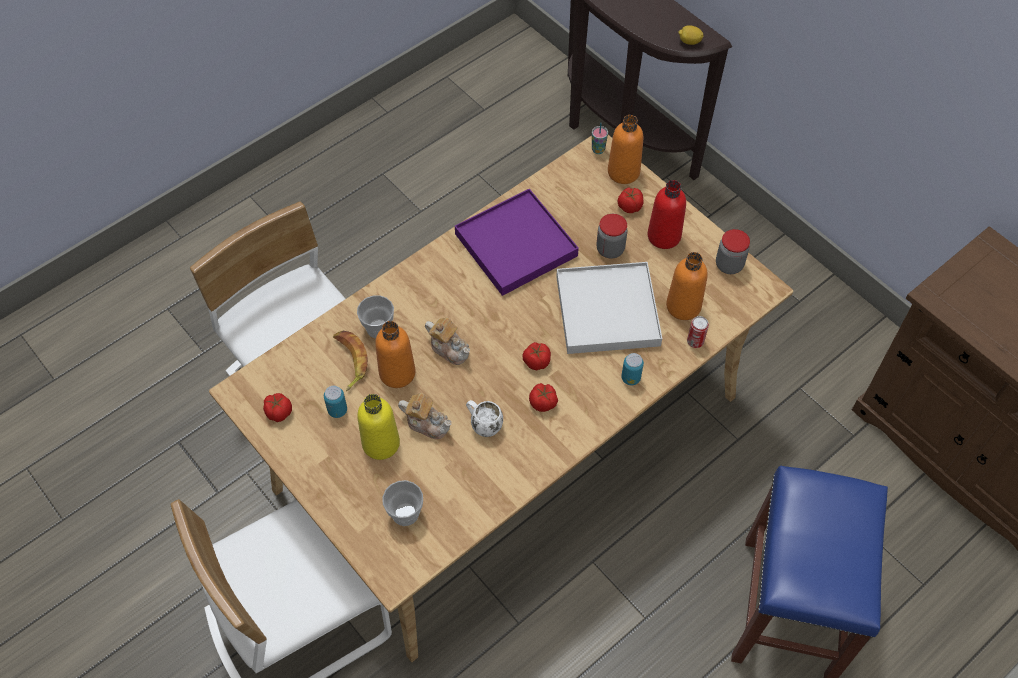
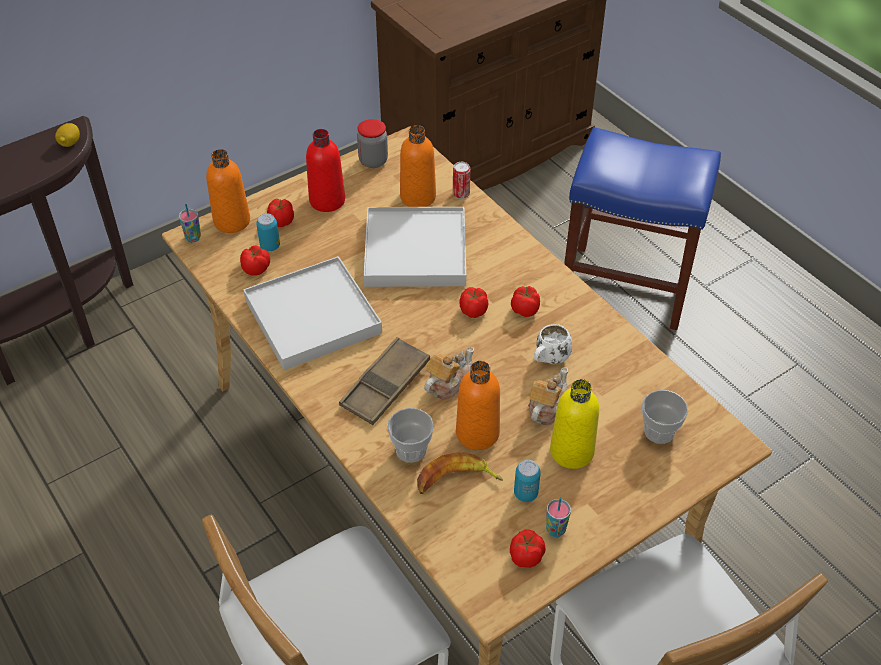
camera: 85 degrees left, 10 degrees down
(303, 432) = (555, 530): none -> cup
(443, 304) = (385, 386): none -> brown tray
(516, 245) = (313, 316): purple tray -> white tray
(567, 198) = (256, 269): none -> tomato
(610, 249) = (335, 241): jar -> none
(630, 378) = (499, 242): can -> can (270, 246)

